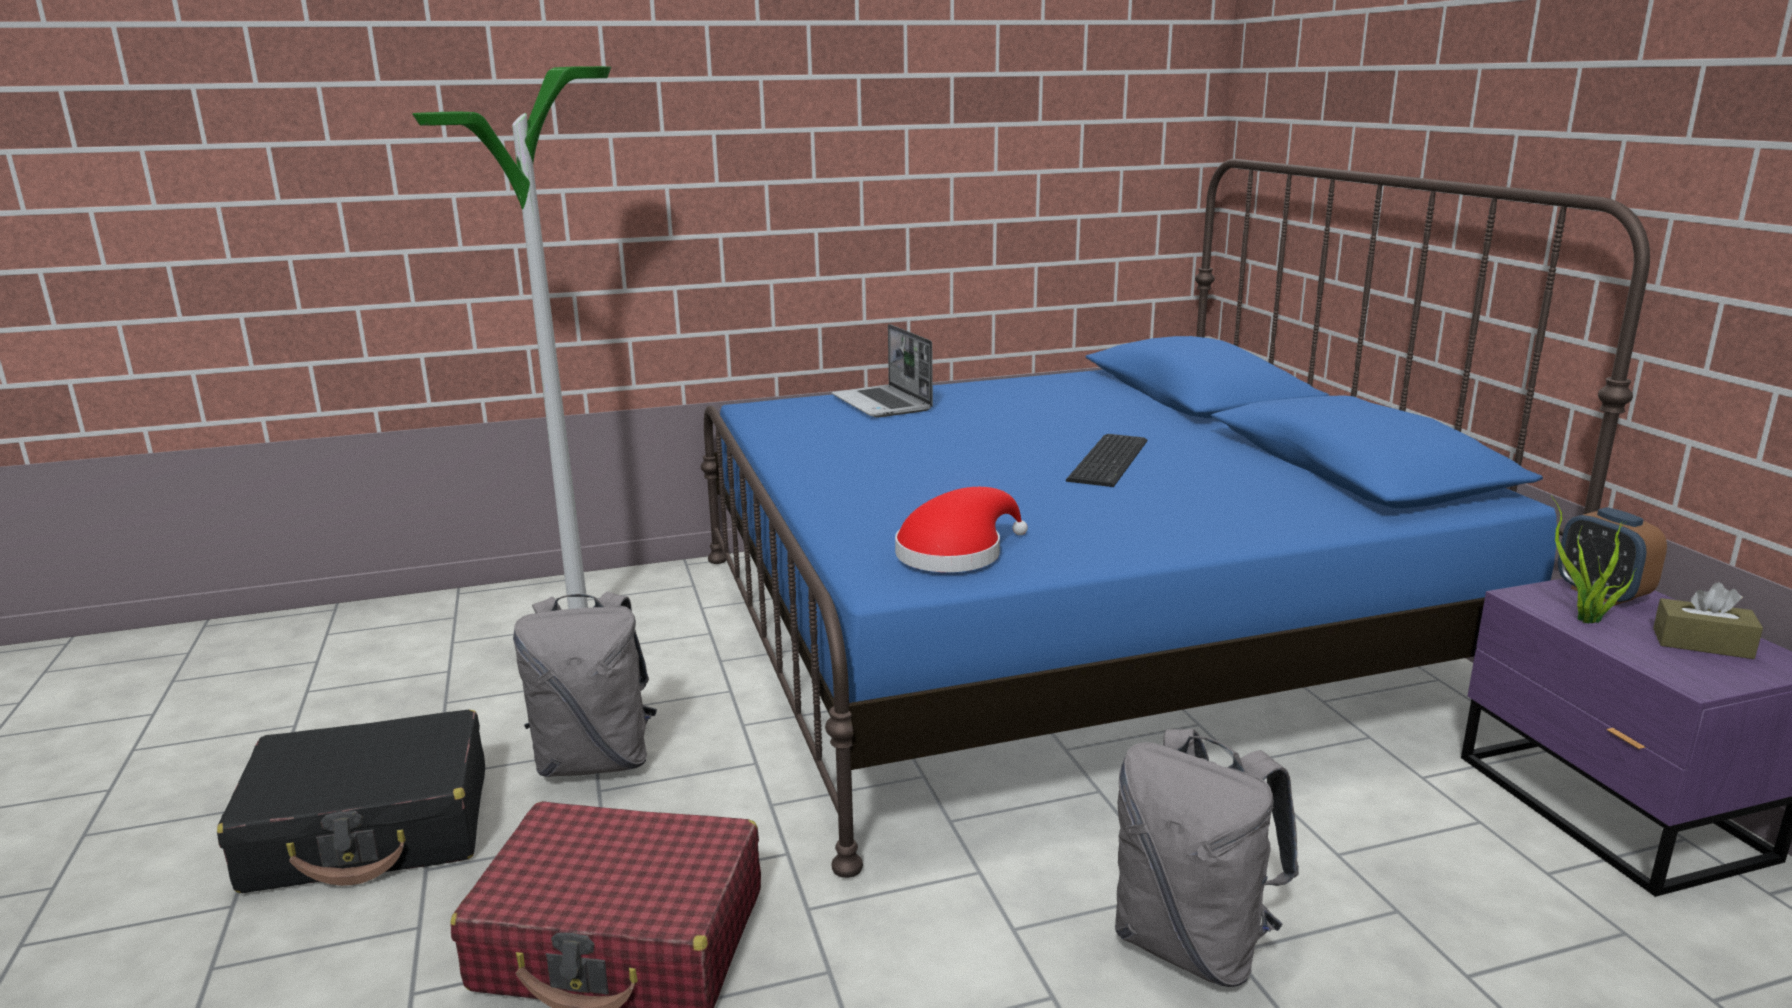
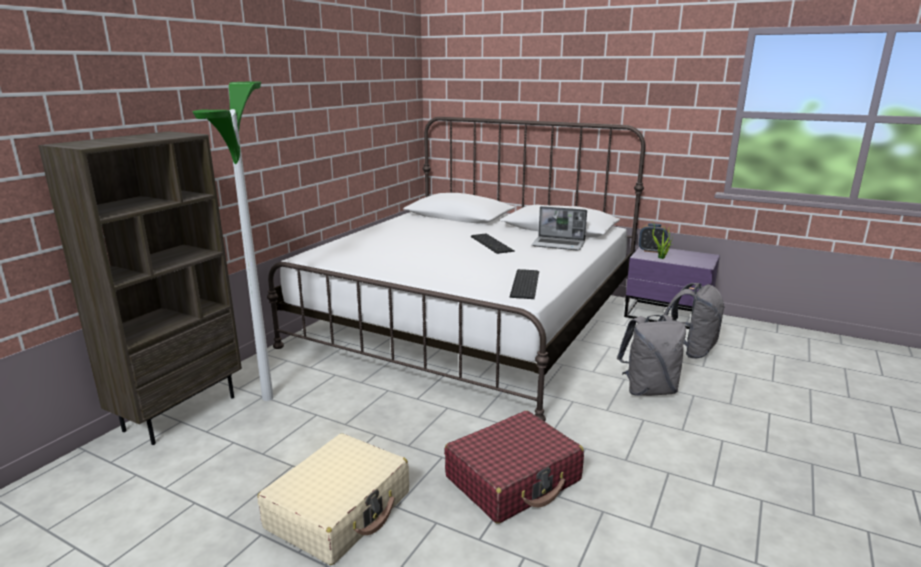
camera: 45 degrees left, 0 degrees up
(371, 829) = (339, 510): black suitcase -> beige suitcase
(473, 605) = (180, 412): none -> brown bookcase
(595, 761) = (385, 437): grey backpack -> grey backpack (690, 351)
(883, 404) = (358, 243): laptop -> laptop (559, 244)
(955, 553) = (523, 284): red hat -> keyboard
(1068, 630) = (468, 322): blue bed -> white bed
(1702, 643) = (689, 256): brown tissue box -> none

